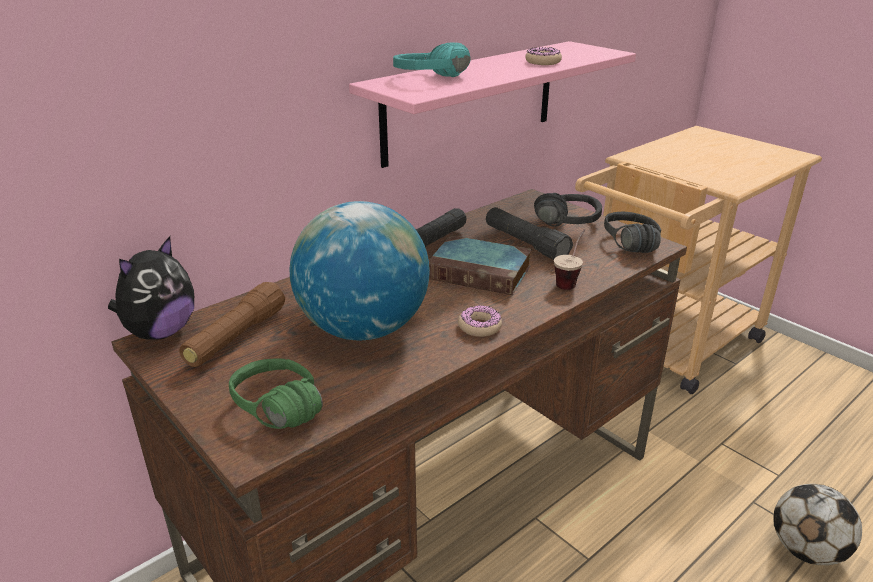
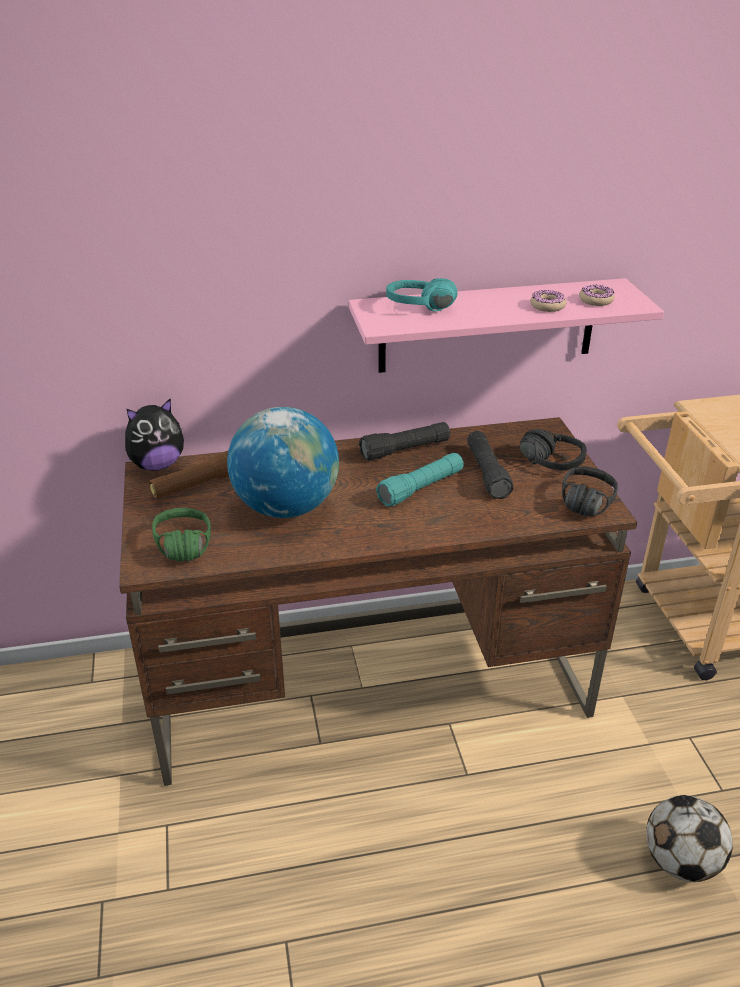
camera: 30 degrees right, 5 degrees up
(479, 327) = (369, 534): donut -> donut (596, 300)
(482, 272) = (421, 488): book -> turquoise flashlight
(570, 281) = (485, 520): cup -> none

